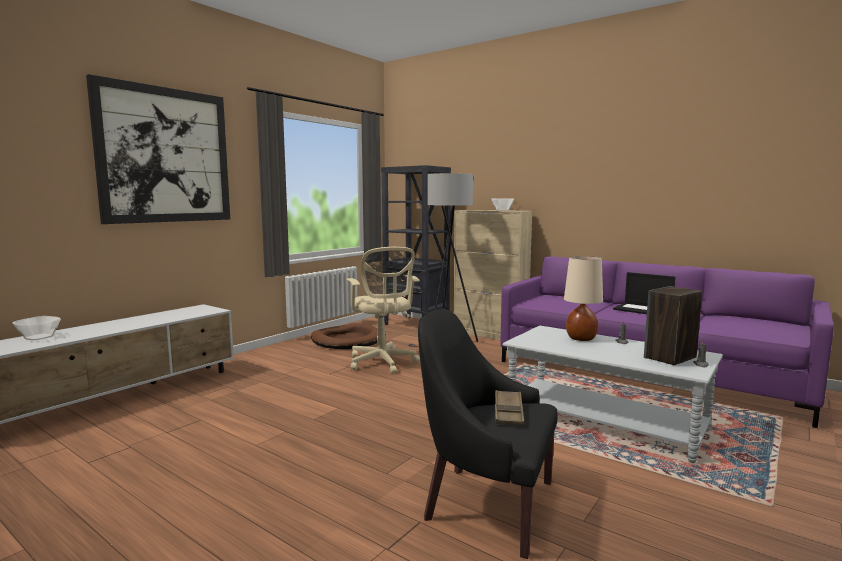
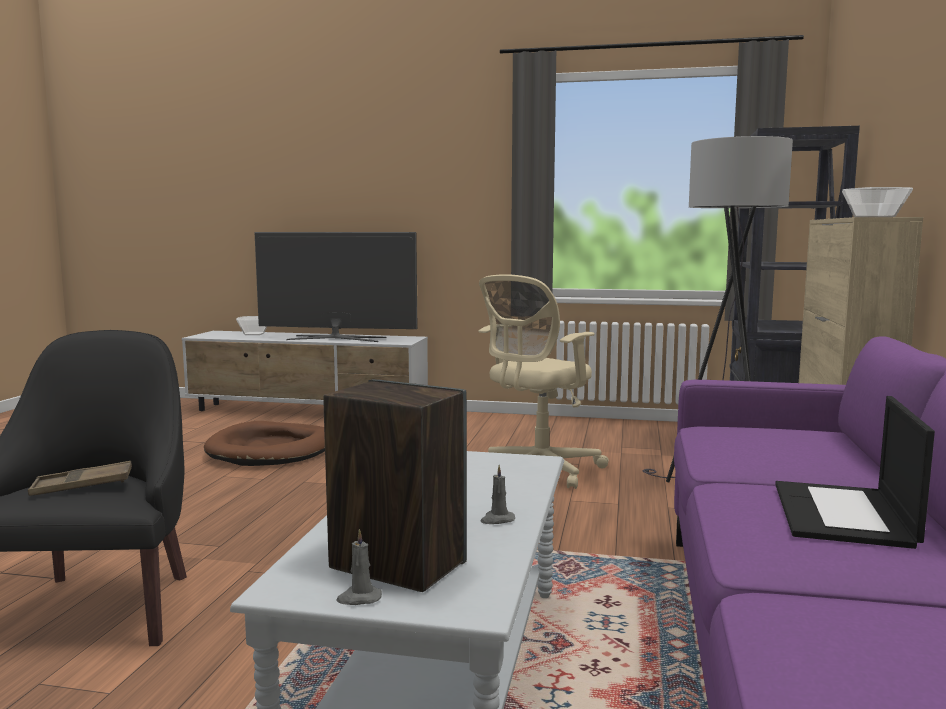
camera: 65 degrees right, 0 degrees up
(150, 320) = (337, 338): none -> television
(165, 155) = (398, 155): picture -> none
(346, 340) = (606, 437): brown dog bed -> brown dog bed (272, 450)
(581, 339) = (485, 488): beige table lamp -> none

